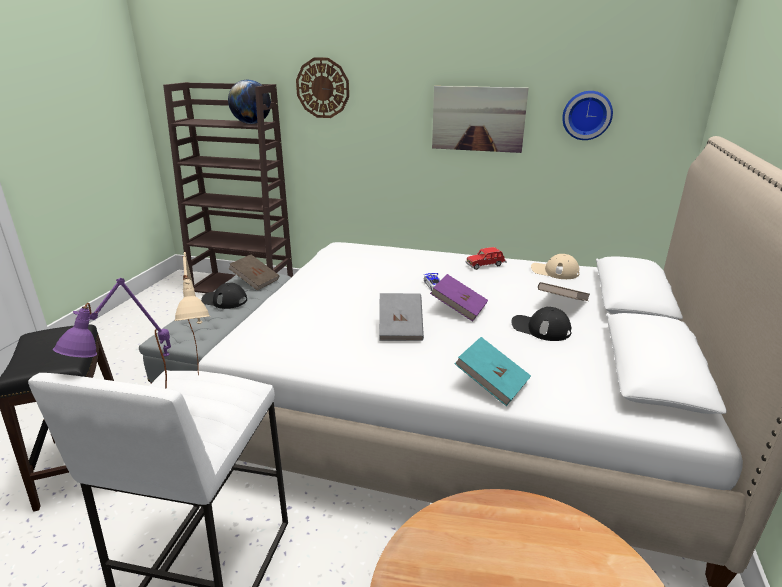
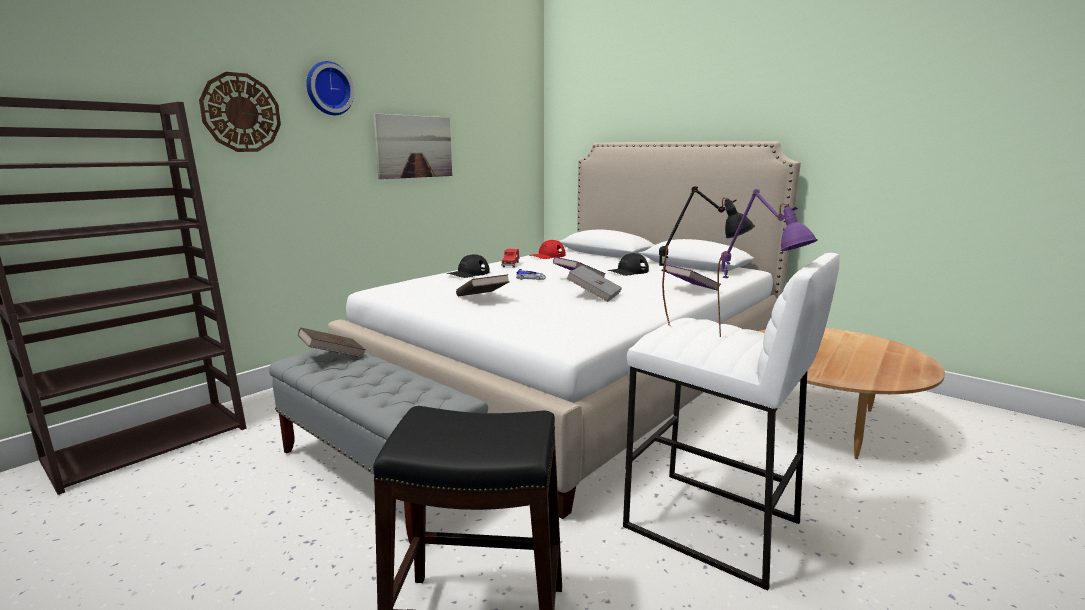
camera: 65 degrees left, 10 degrees down
(209, 390) = (699, 324): beige table lamp -> black table lamp
(224, 300) = (362, 375): black cap -> black cap (468, 273)
(252, 123) = (149, 161): globe -> none
(492, 384) = (690, 289): turquoise book -> purple book
(554, 271) = (547, 256): beige cap -> red cap
(562, 303) = (599, 263): brown book -> brown book (482, 298)
(587, 115) = (486, 140): wall clock -> wall clock (328, 89)

